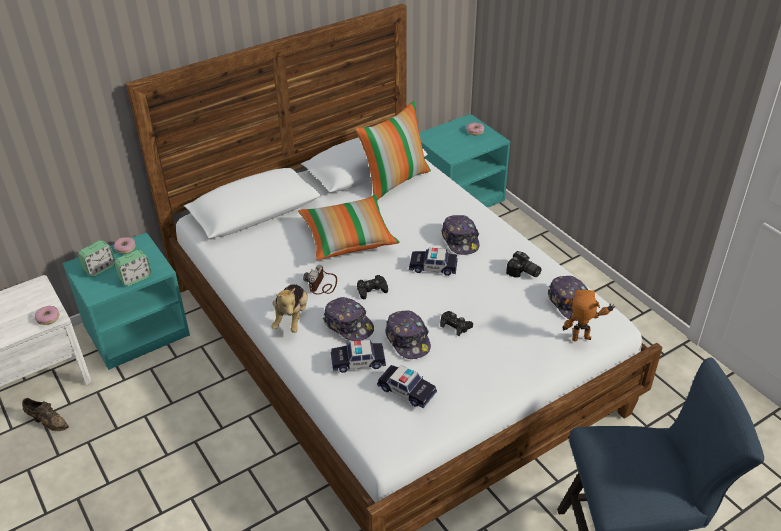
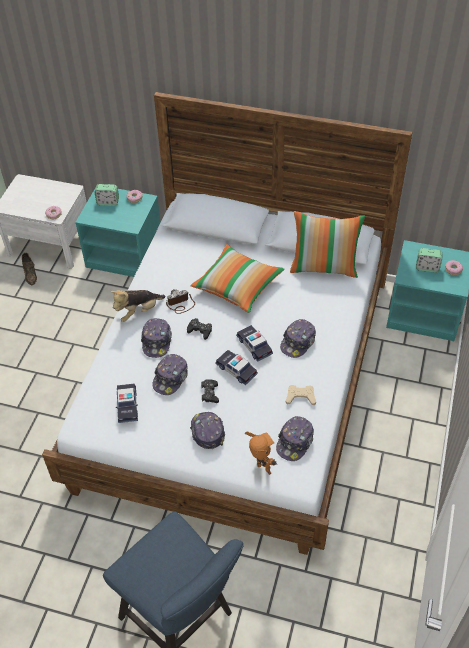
camera: 50 degrees right, 10 degrees up
(136, 278) = (116, 222): alarm clock -> alarm clock (427, 267)
(358, 361) = (129, 367): toy car -> toy car (236, 370)
(500, 352) = (207, 432): none -> cap
(523, 273) = (300, 397): camera -> beige game controller

